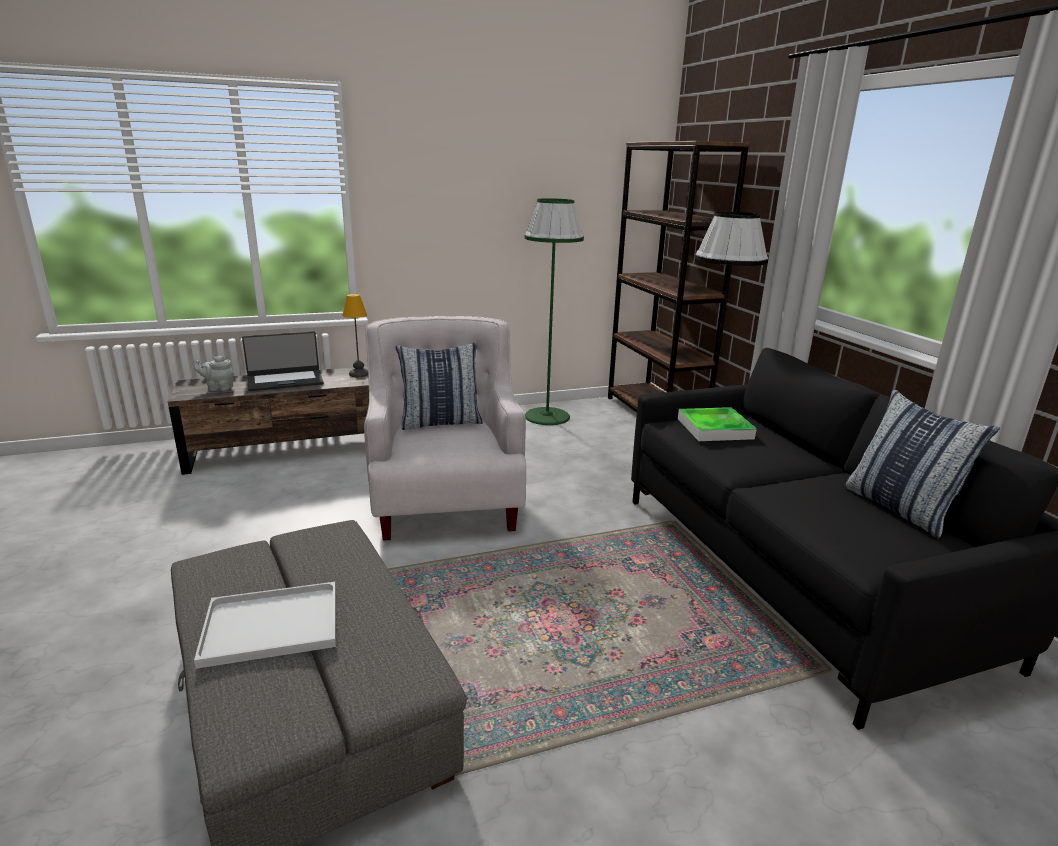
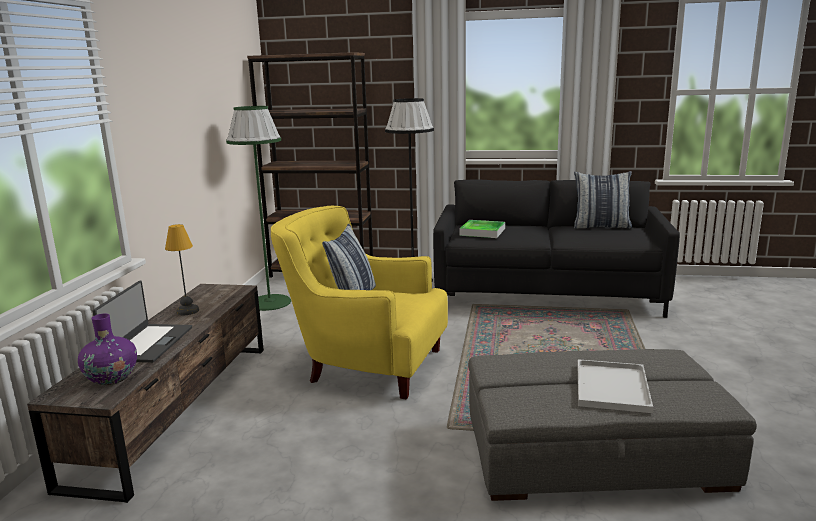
camera: 60 degrees left, 5 degrees down
(218, 388) = (112, 378): grey teapot -> purple vase
(446, 499) = (365, 365): white armchair -> yellow armchair

